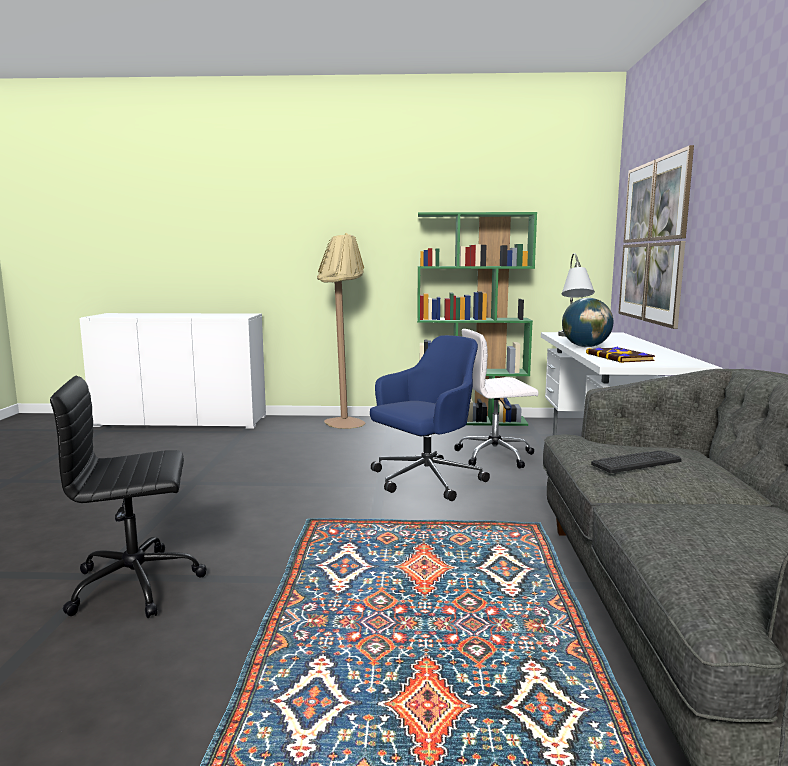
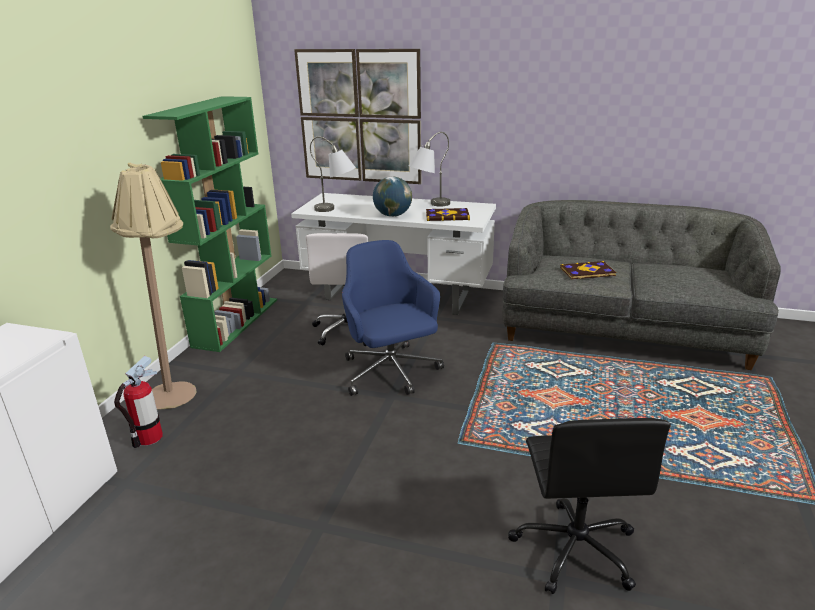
camera: 75 degrees left, 15 degrees up
(293, 428) = (149, 437): none -> fire extinguisher
(636, 463) = (587, 272): keyboard -> book
(648, 352) = (429, 205): none -> grey table lamp

